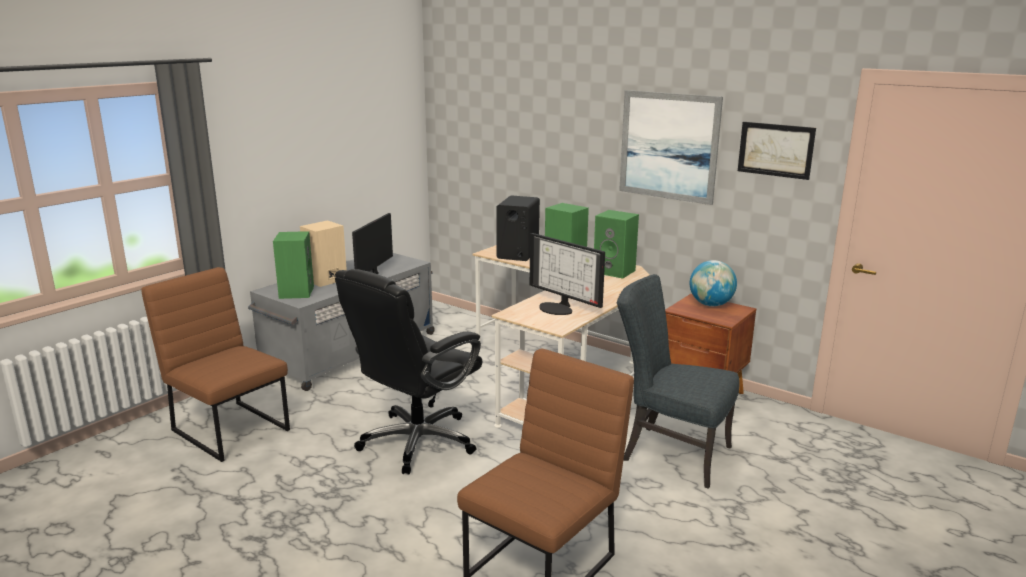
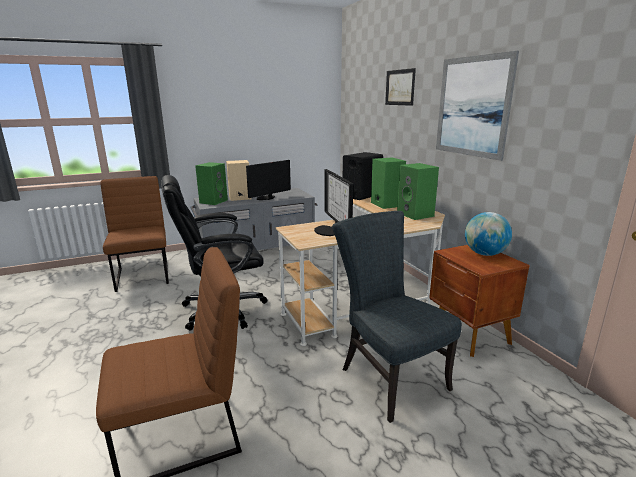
camera: 30 degrees right, 0 degrees up
(775, 150) = (563, 100): picture -> picture (400, 87)

